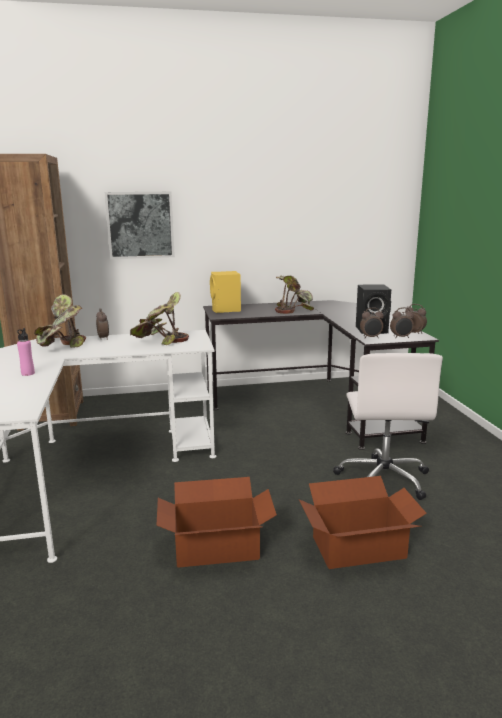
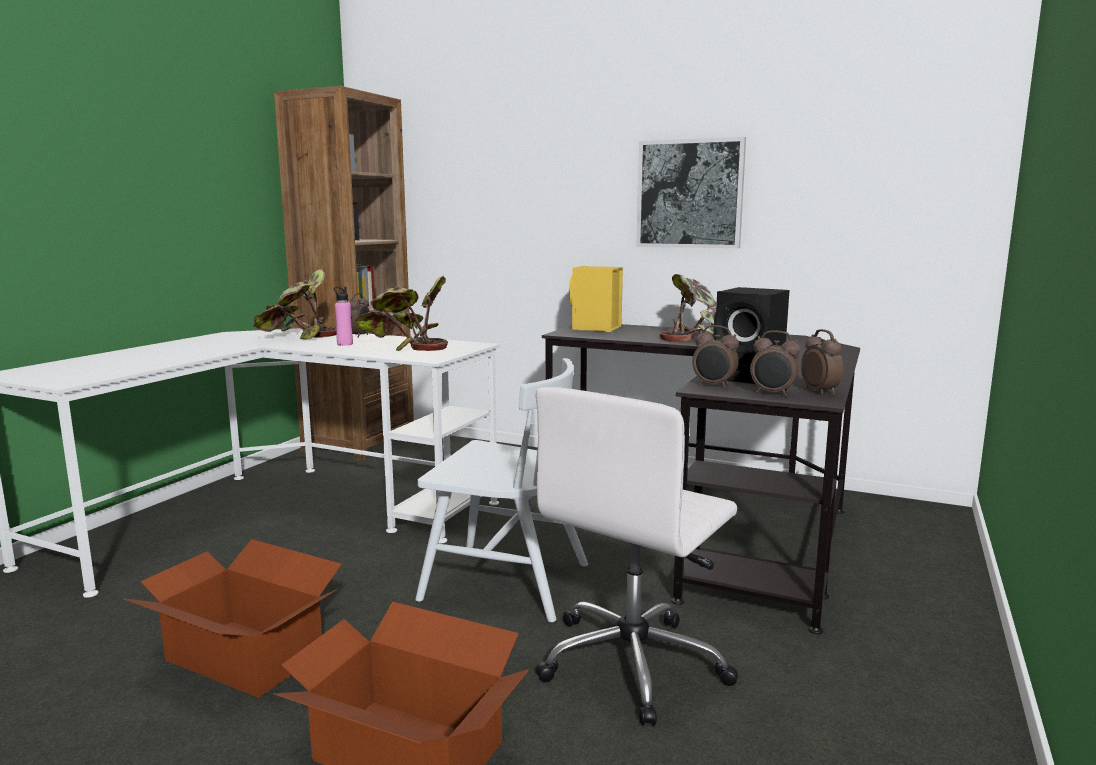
camera: 35 degrees right, 5 degrees down
(28, 373) = (187, 353): pink bottle -> pink bottle (344, 344)
(140, 225) = (503, 193): picture -> picture (690, 194)
(278, 465) = (505, 581): none -> white chair

